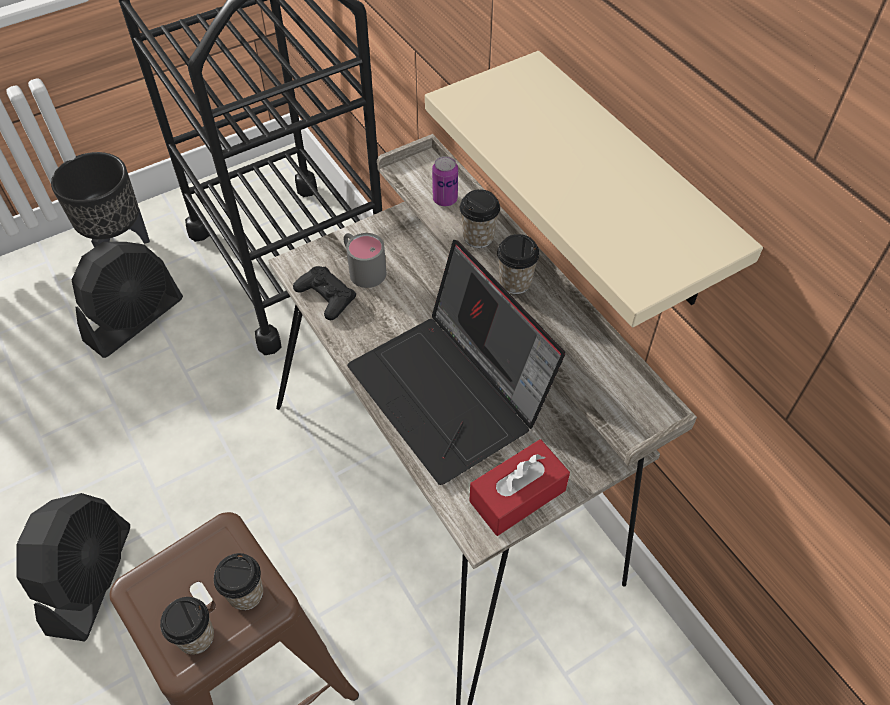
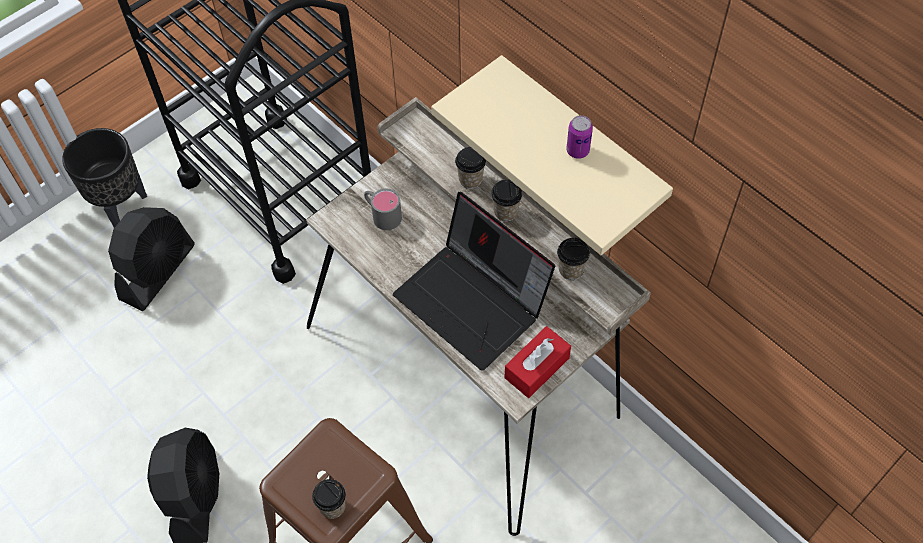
camera: 10 degrees left, 5 degrees up
(246, 594) = (358, 472): cup -> cup (571, 270)
(326, 296) = (360, 242): black game controller -> none
(445, 199) = (438, 152): can -> can (577, 150)

